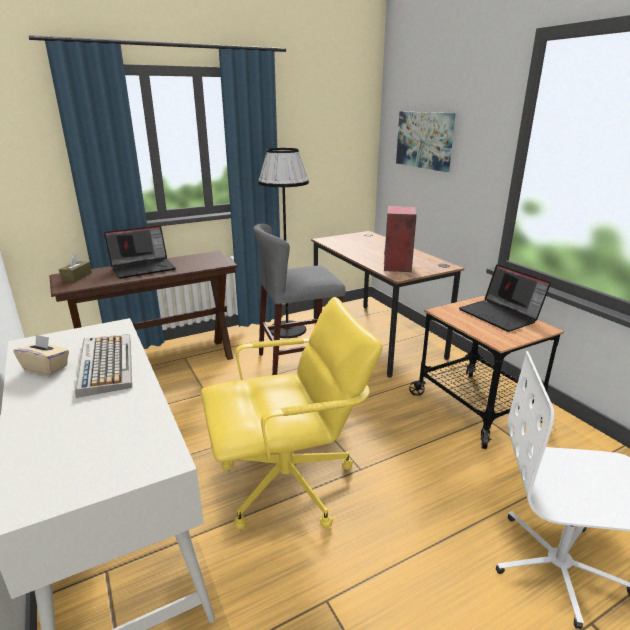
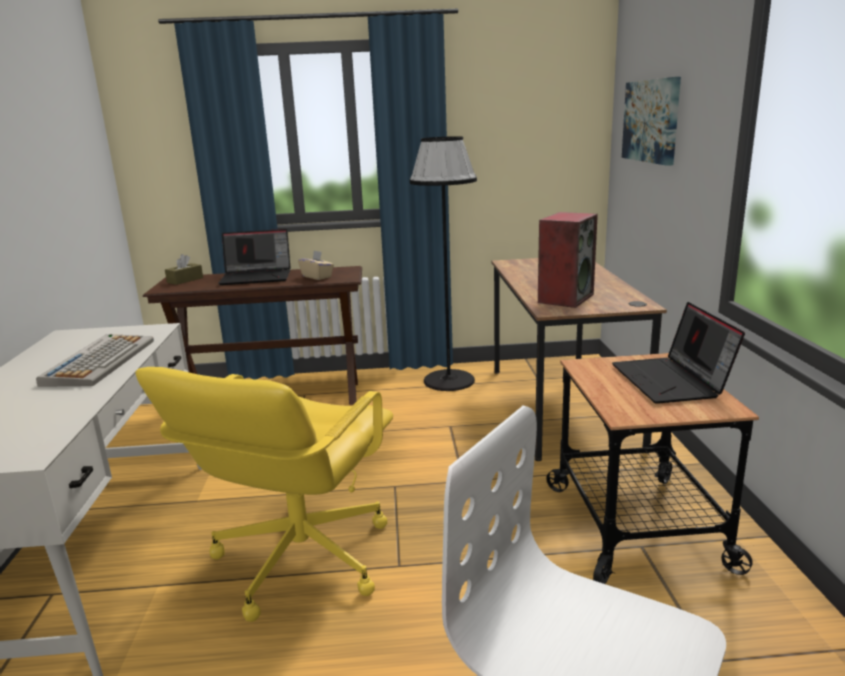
camera: 25 degrees right, 5 degrees down
(46, 367) = (51, 357): beige tissue box -> beige tissue box (317, 277)
(289, 484) = (299, 559): yellow office chair -> yellow office chair turned 105 degrees clockwise
(298, 362) = (430, 421): grey stool -> none

